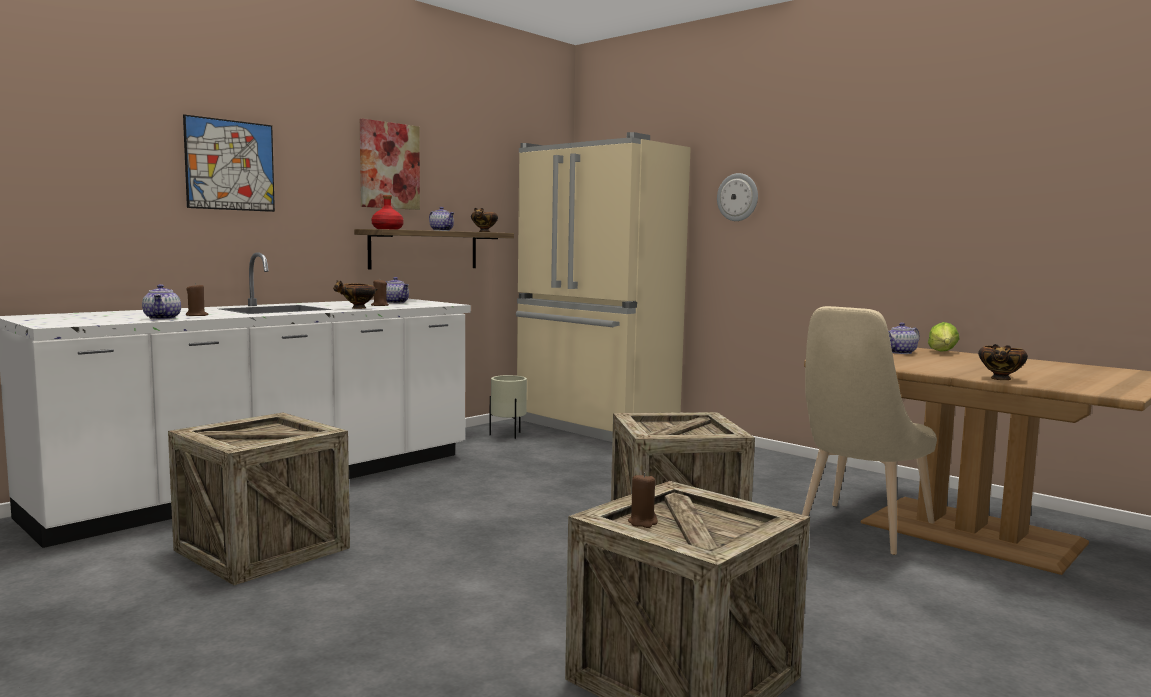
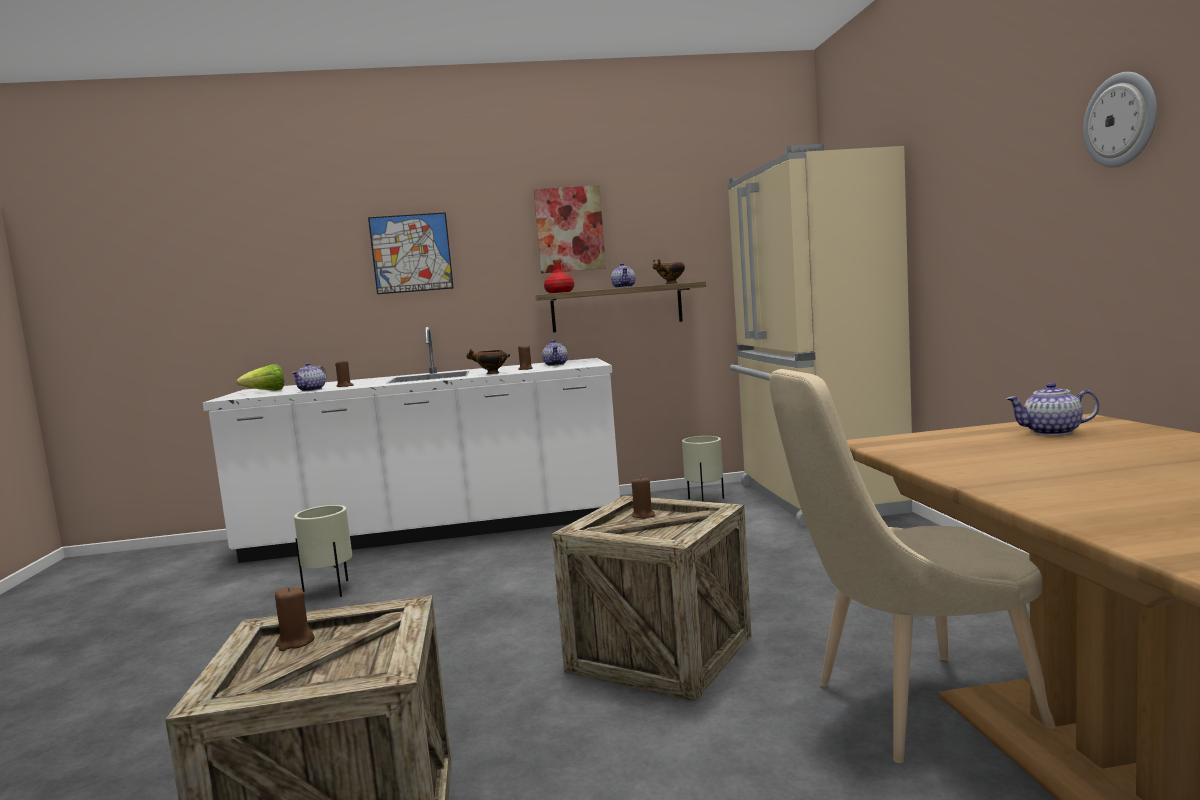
camera: 40 degrees right, 0 degrees up
(262, 549) = (330, 590): crate -> beige planter
(655, 425) = (643, 515): none -> brown candle
(738, 197) = (951, 203): wall clock -> wall clock (1121, 120)
(942, 352) = (1145, 434): lettuce -> lettuce (266, 391)
(1001, 379) = (1039, 500): bowl -> none

